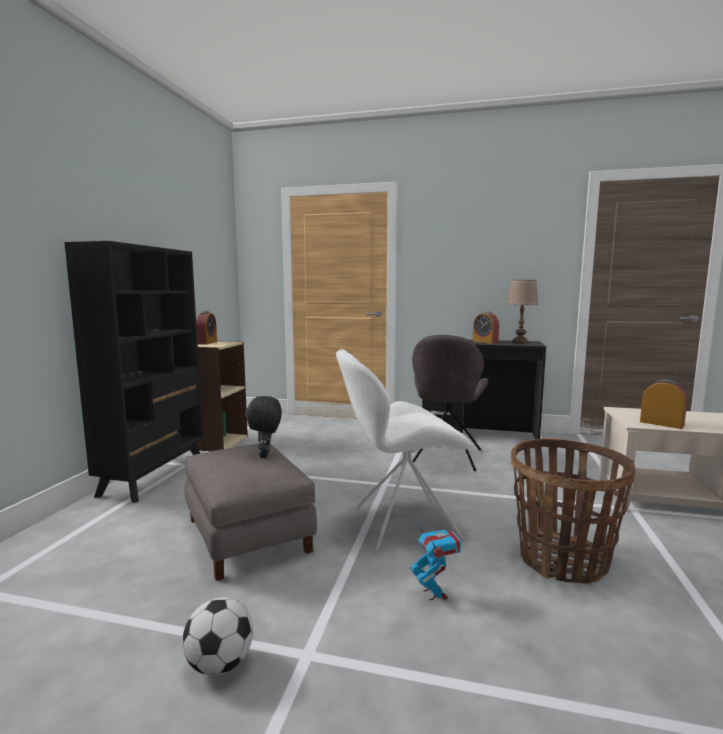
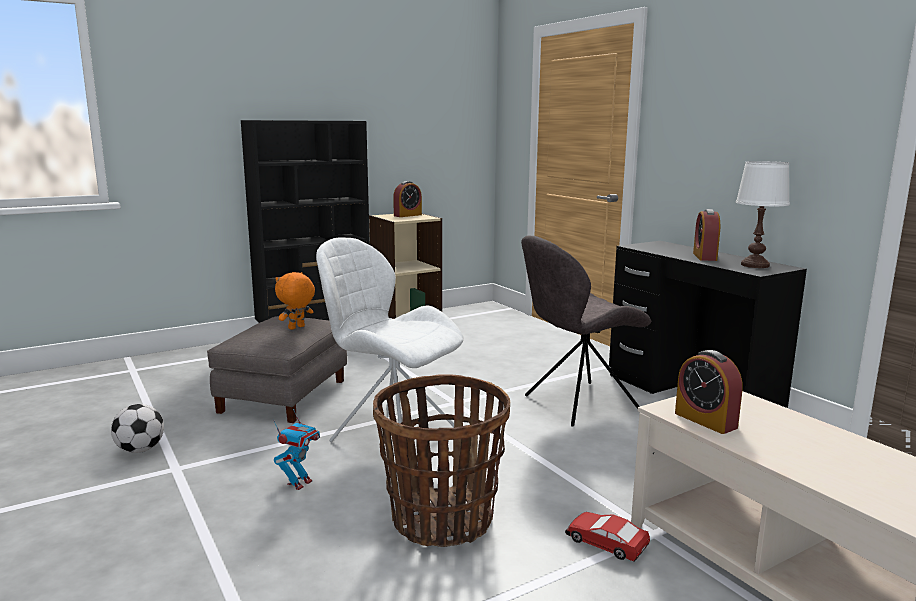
camera: 45 degrees right, 5 degrees up
(265, 455) = (297, 328): black plush toy -> orange plush toy
(519, 342) = (754, 265): brown table lamp -> white table lamp
(635, 524) = (605, 543): none -> toy car
(661, 423) = (705, 420): alarm clock -> alarm clock turned 150 degrees clockwise

